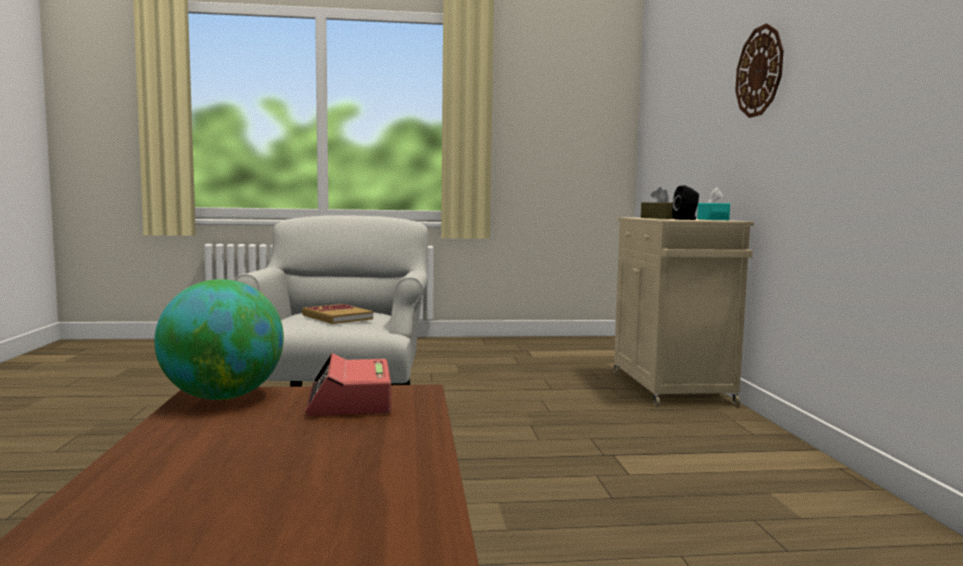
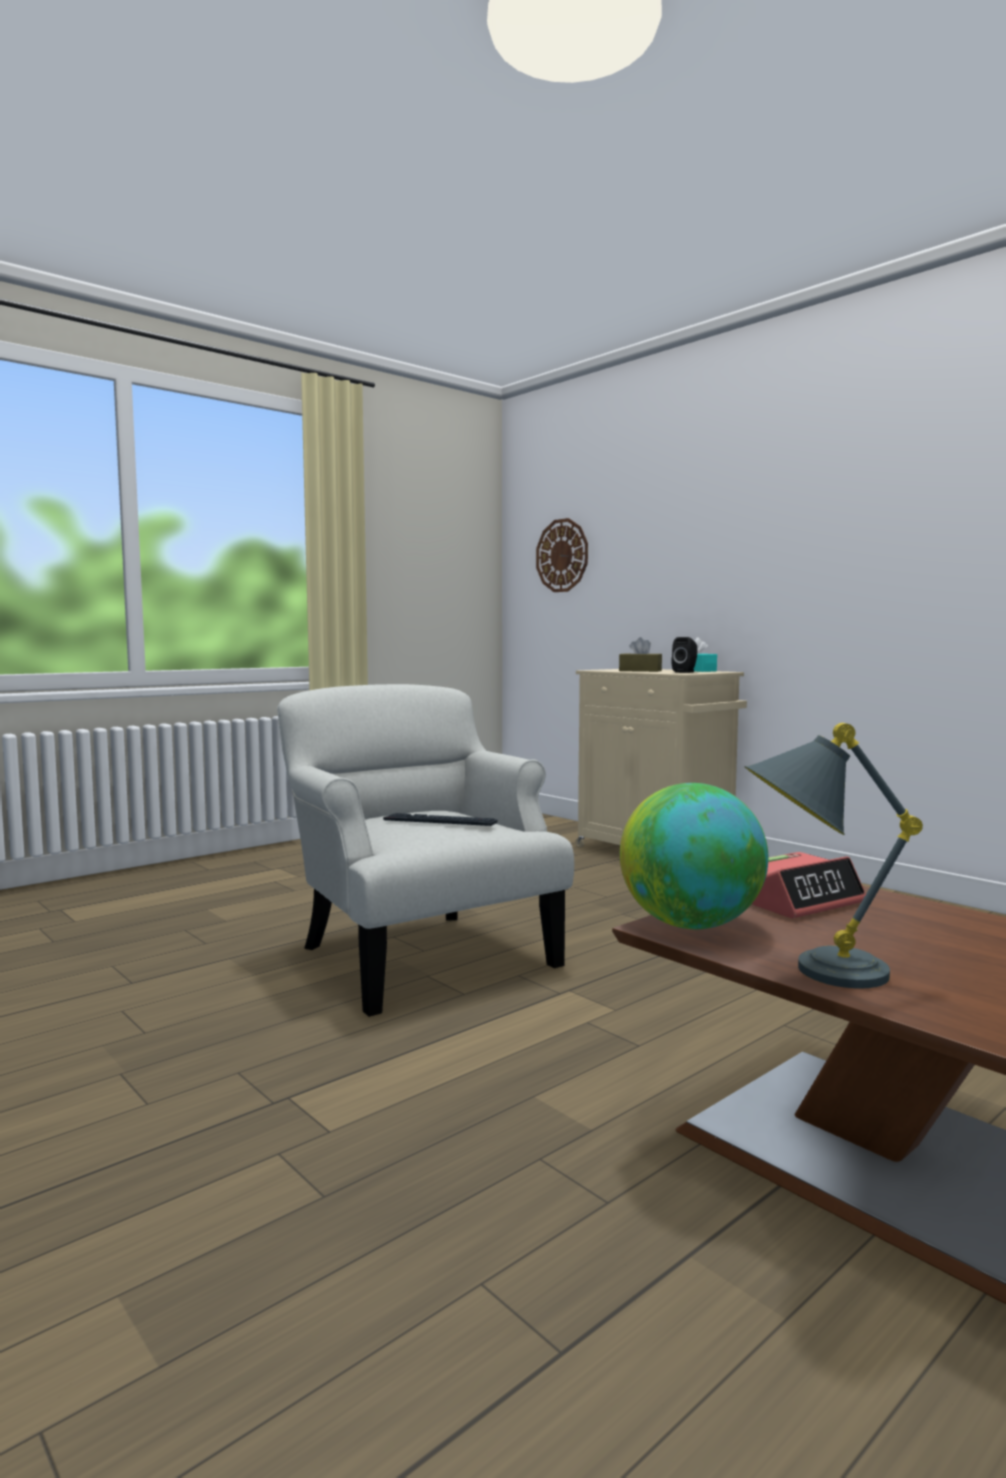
camera: 35 degrees left, 0 degrees up
(161, 438) = (809, 971): none -> grey table lamp
(337, 317) = (440, 822): book -> keyboard
(350, 401) = (796, 900): alarm clock -> alarm clock turned 75 degrees counterclockwise
(759, 71) = (738, 523): wall clock -> wall clock (562, 555)

